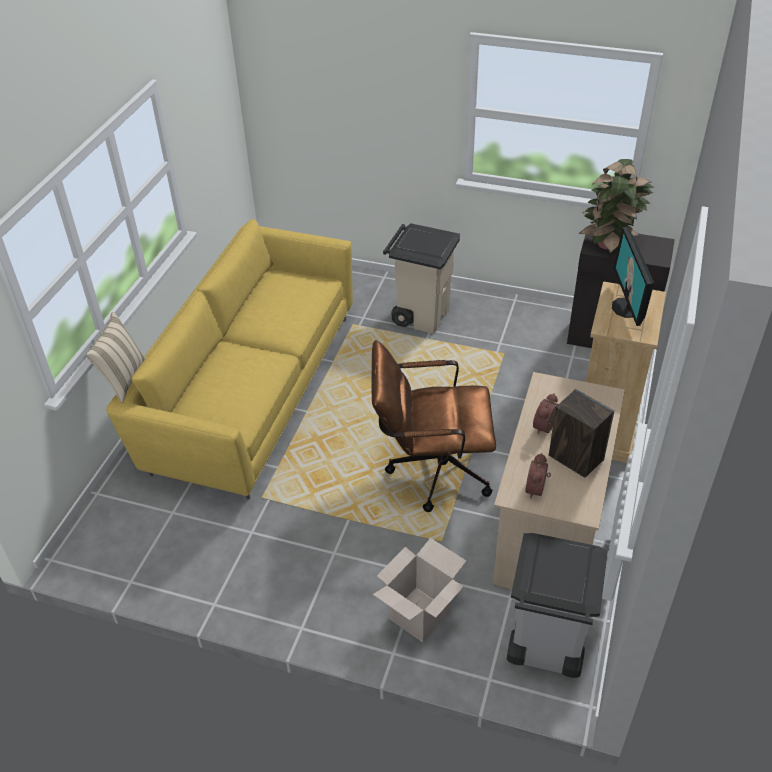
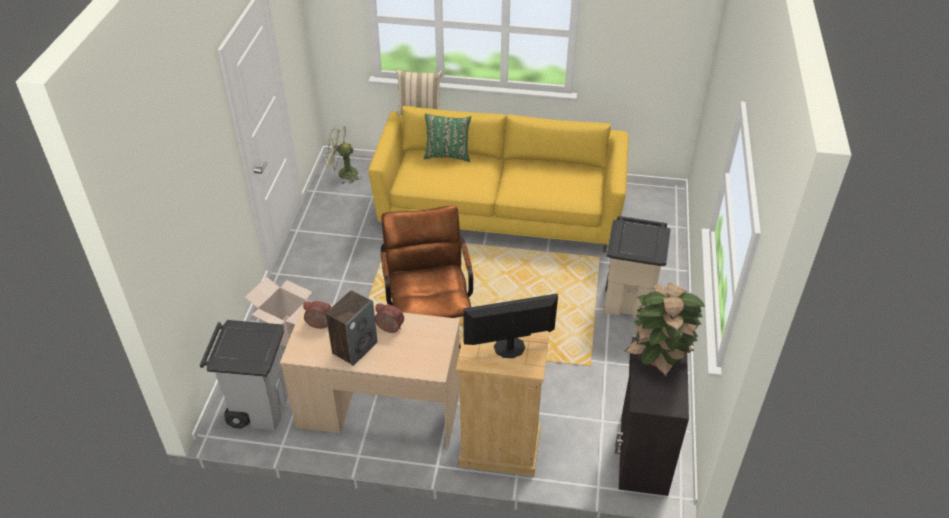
camera: 80 degrees right, 0 degrees up
(105, 544) = (343, 173): none -> green fan
(197, 382) = (447, 155): none -> green pillow

